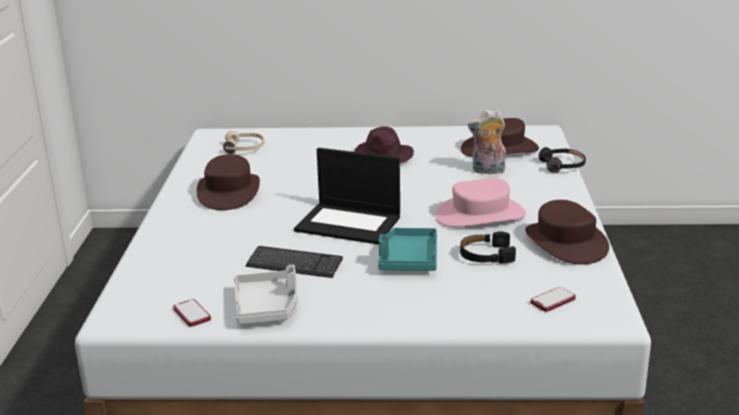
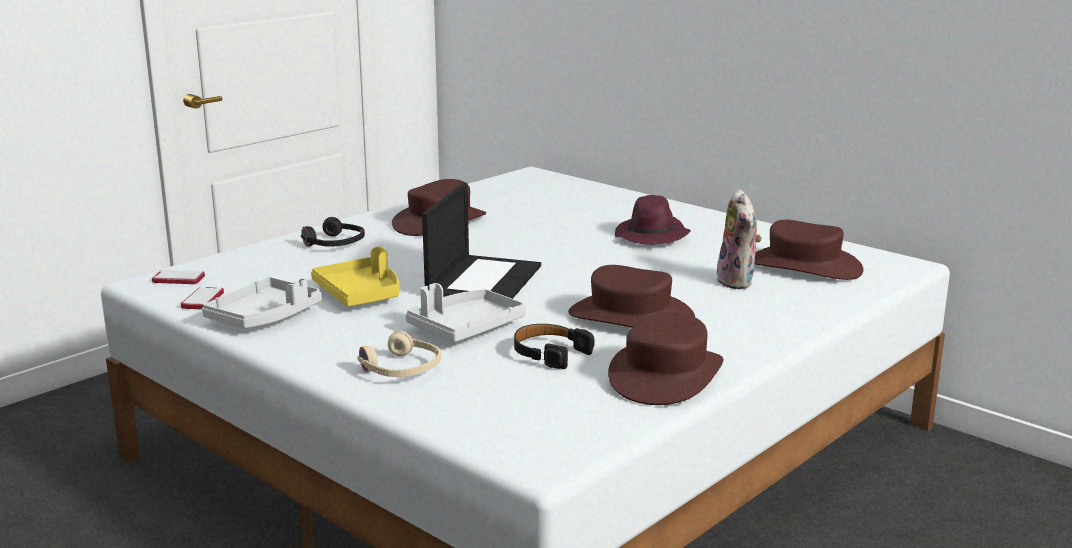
camera: 40 degrees right, 5 degrees down
(244, 148) = (534, 192): beige headphones -> beige headphones (401, 369)
(294, 264) = (360, 294): keyboard -> yellow tray
(349, 223) = (483, 280): laptop -> laptop turned 135 degrees counterclockwise
(408, 259) = (465, 328): turquoise tray -> grey tray
(480, 215) = (630, 317): pink hat -> brown hat
(488, 171) = (738, 282): plush toy -> plush toy turned 135 degrees counterclockwise
(553, 301) = (519, 419): phone -> phone (178, 279)
(562, 165) = (847, 304): black headphones -> black headphones (334, 244)

